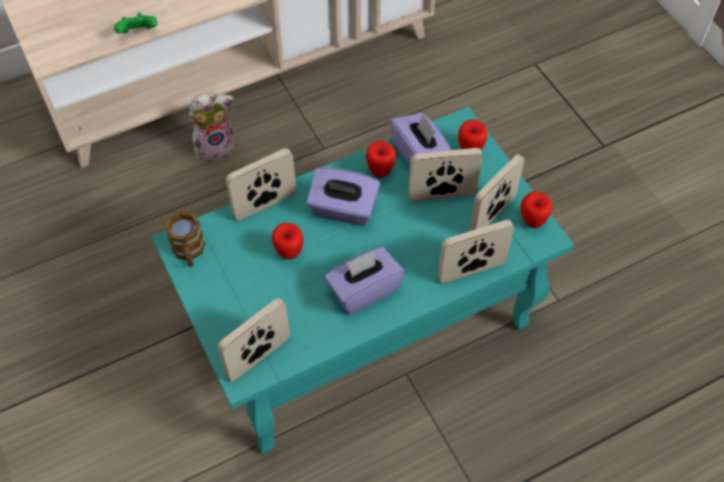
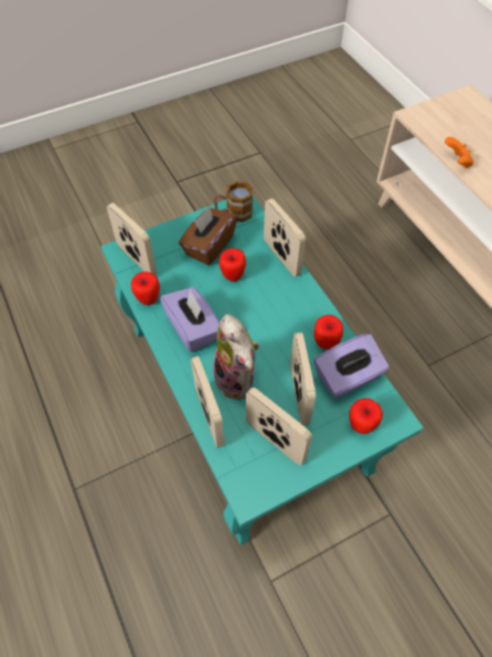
camera: 90 degrees right, 0 degrees up
(138, 33) = (456, 162): green game controller -> orange game controller
(215, 146) = (414, 284): plush toy -> plush toy (238, 379)
(242, 278) = (209, 246): none -> brown tissue box
(343, 209) = (279, 313): purple tissue box -> none
(532, 221) = (269, 482): apple -> apple (148, 299)

